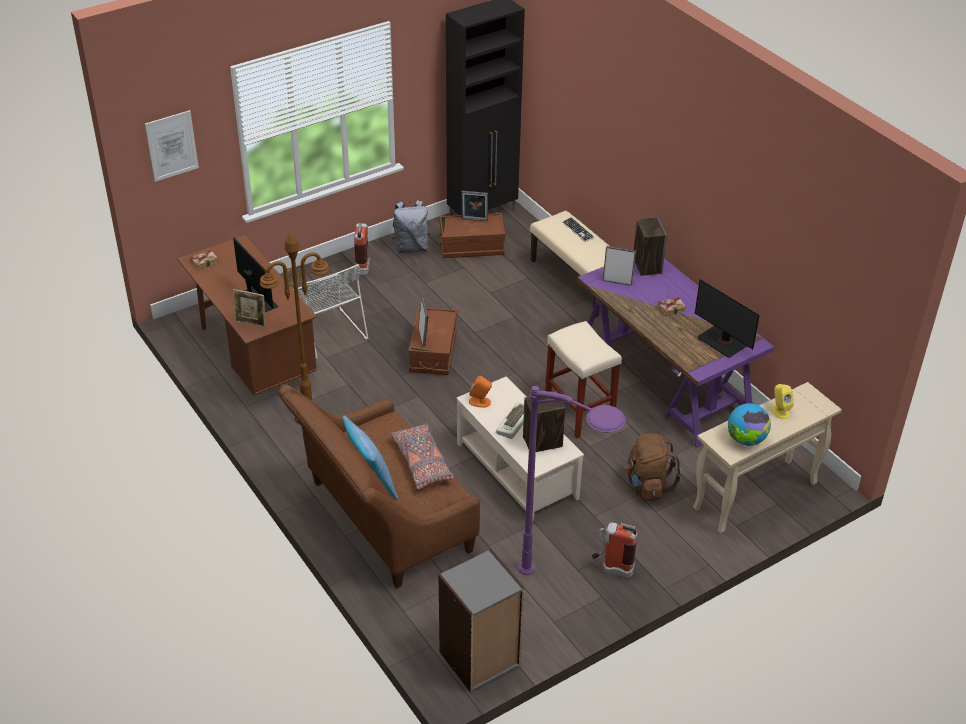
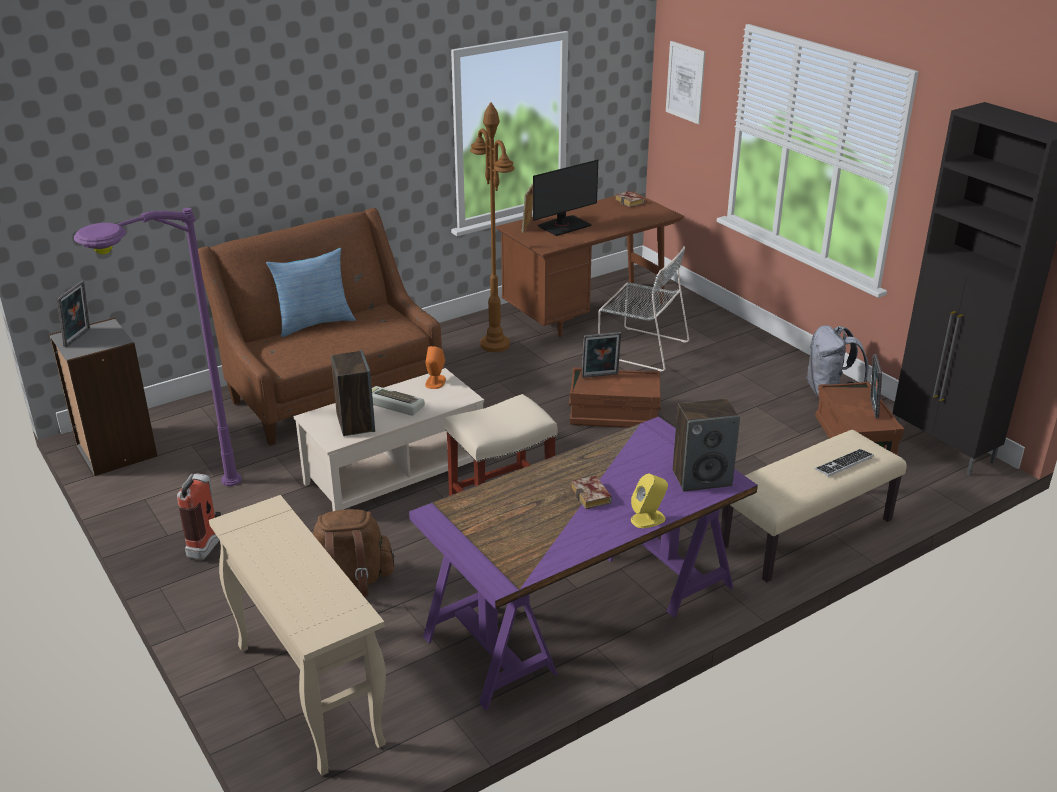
camera: 90 degrees right, 10 degrees down
(327, 331) = (640, 348): grey chair -> grey chair turned 120 degrees counterclockwise
(363, 266) = (774, 364): fire extinguisher -> none
(422, 463) = (335, 349): grey pillow -> none
(617, 281) = (654, 449): picture frame -> picture frame (79, 338)
(723, 341) = (507, 543): monitor -> none
(746, 440) = (256, 538): globe -> none
(780, 411) = (314, 580): yellow speaker -> yellow speaker (648, 519)

